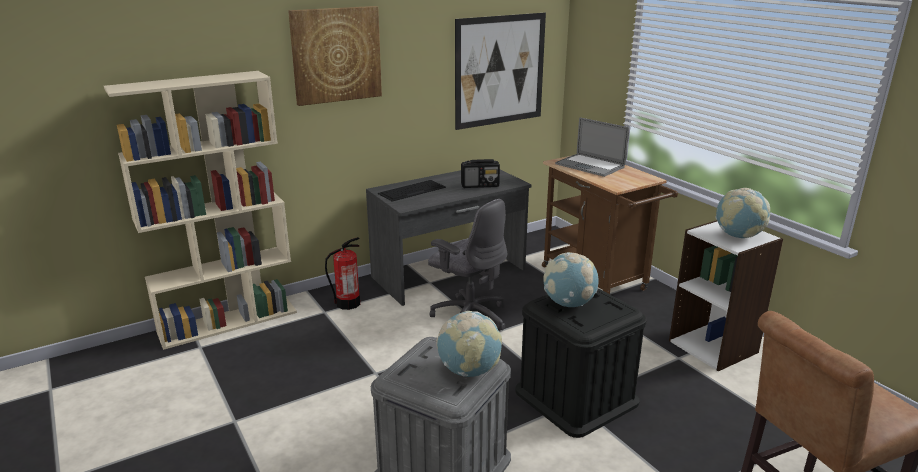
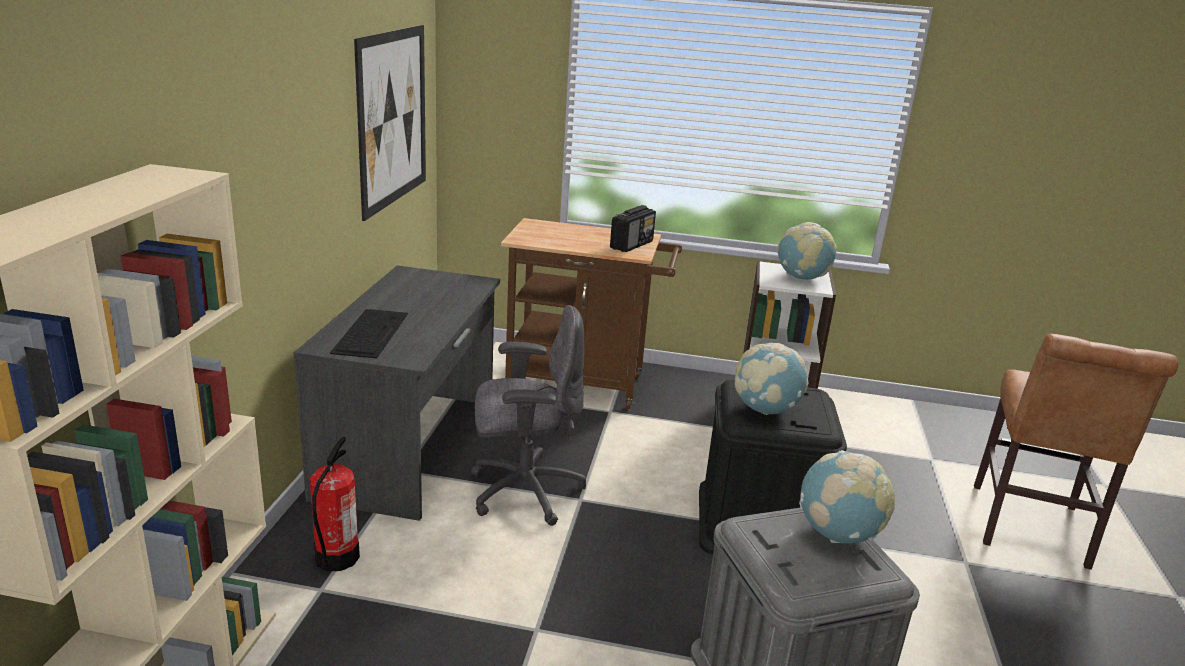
camera: 50 degrees left, 0 degrees up
(336, 55) = (242, 116): picture -> none
(480, 185) = (446, 298): radio -> radio (632, 245)
(590, 165) = (561, 235): laptop -> none

